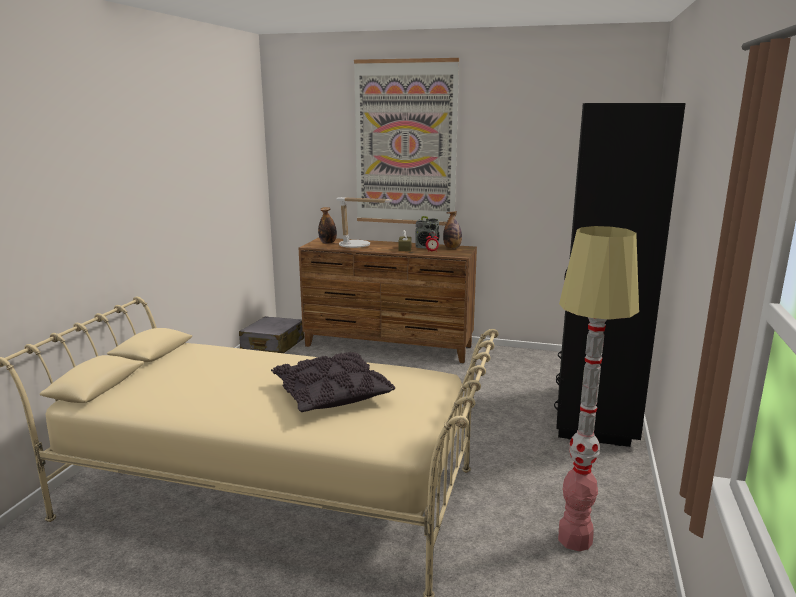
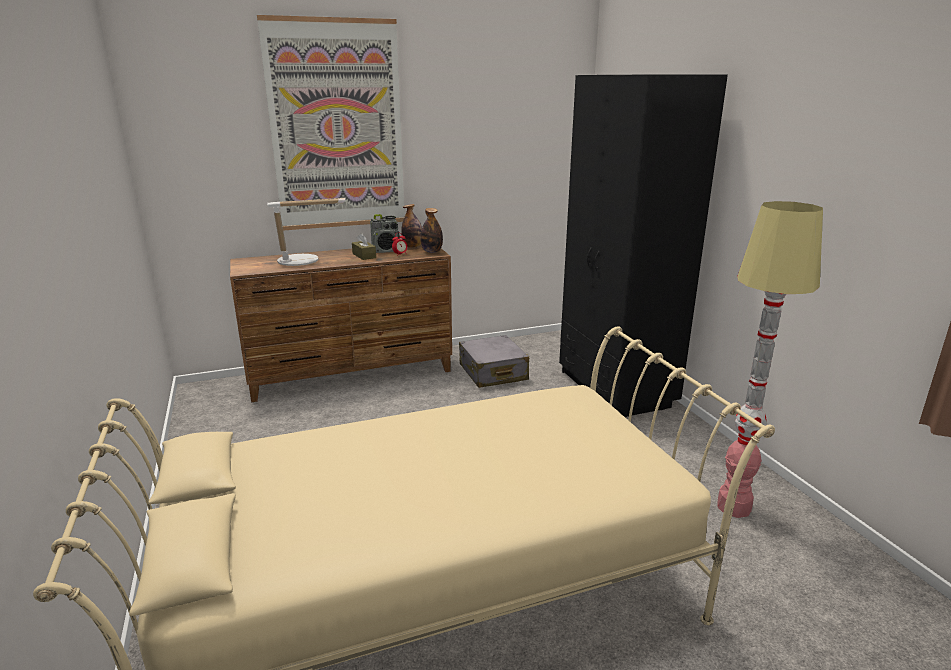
camera: 35 degrees left, 5 degrees up
(272, 346) = (206, 414): grey suitcase -> grey suitcase (493, 372)
(328, 242) = (258, 264): bottle -> bottle (432, 251)
(331, 394) = (526, 448): black pillow -> none

